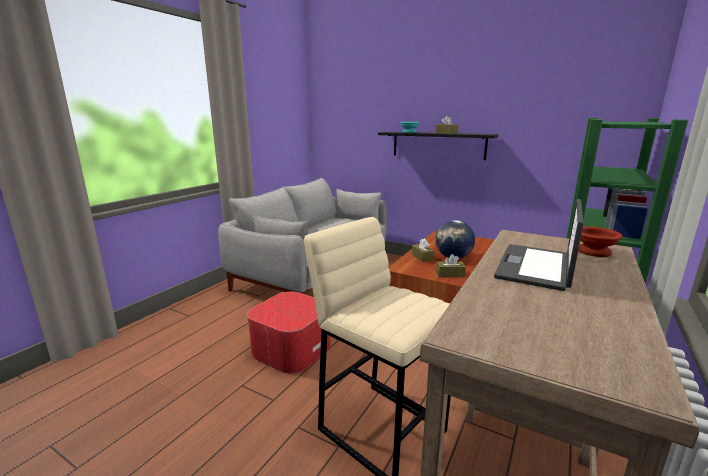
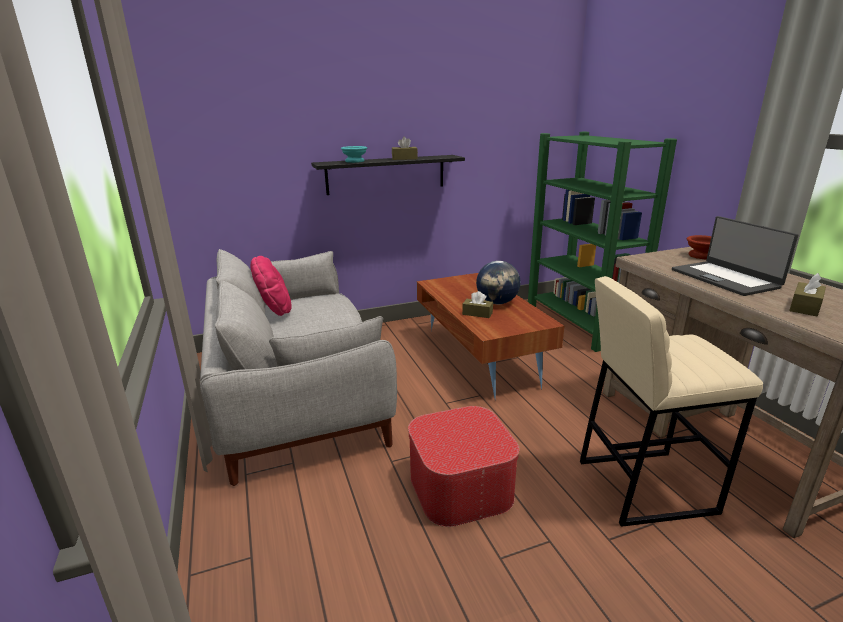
camera: 50 degrees left, 5 degrees up
(329, 220) = (275, 312): none -> pink pillow
(450, 274) = (533, 319): brown tissue box -> brown tissue box (805, 307)

